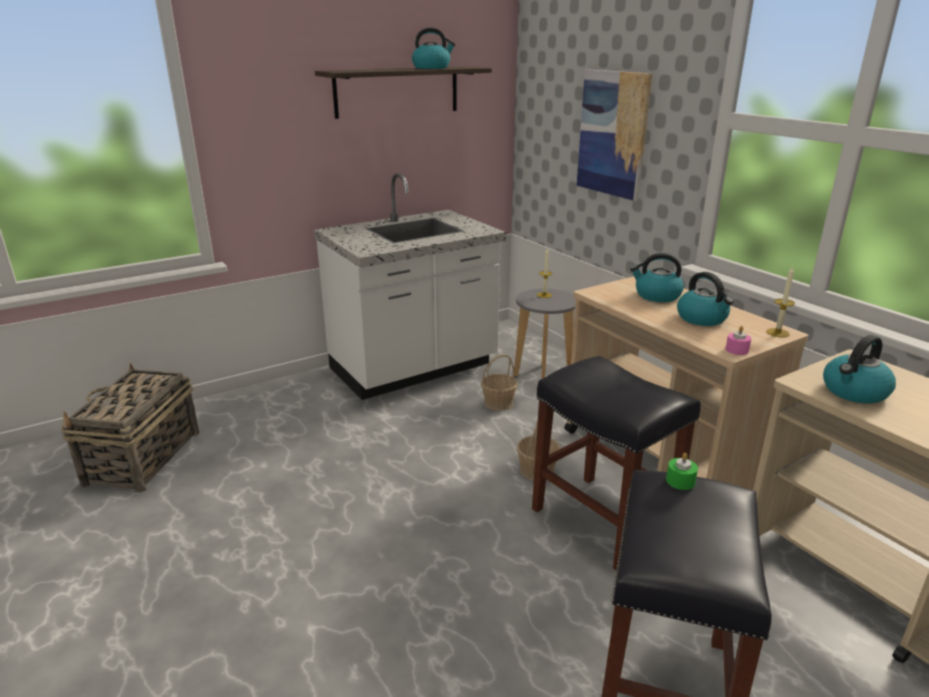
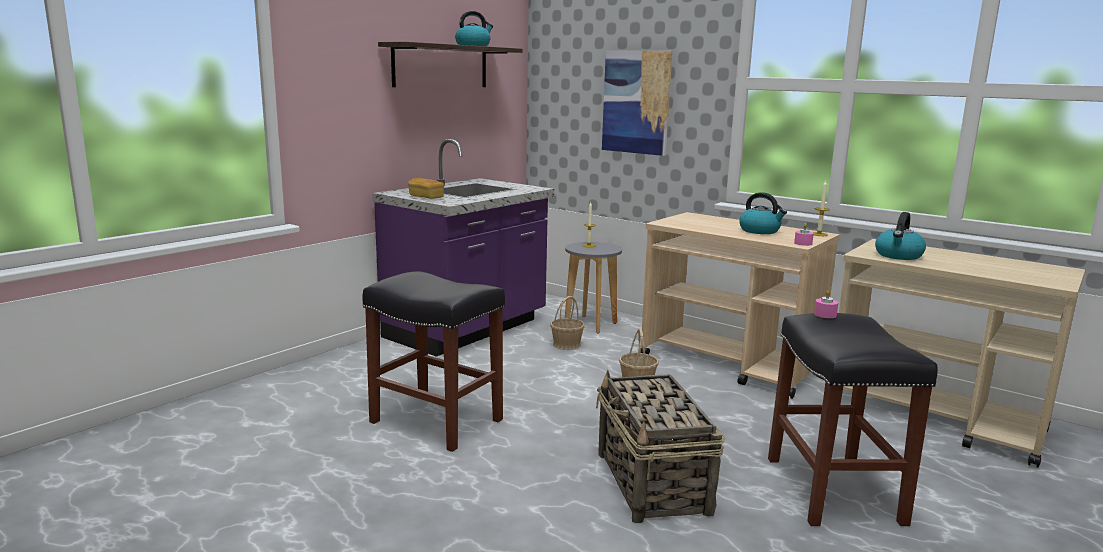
camera: 20 degrees left, 10 degrees down
(142, 458) = (242, 424): basket -> basket (652, 483)
(355, 240) = (426, 197): none -> bread
(414, 369) = (467, 330): white counter -> purple counter
(604, 521) = (716, 406): black stool -> black stool (438, 421)
(656, 296) = (712, 222): kettle -> none
(680, 481) = (825, 314): green candle -> pink candle

